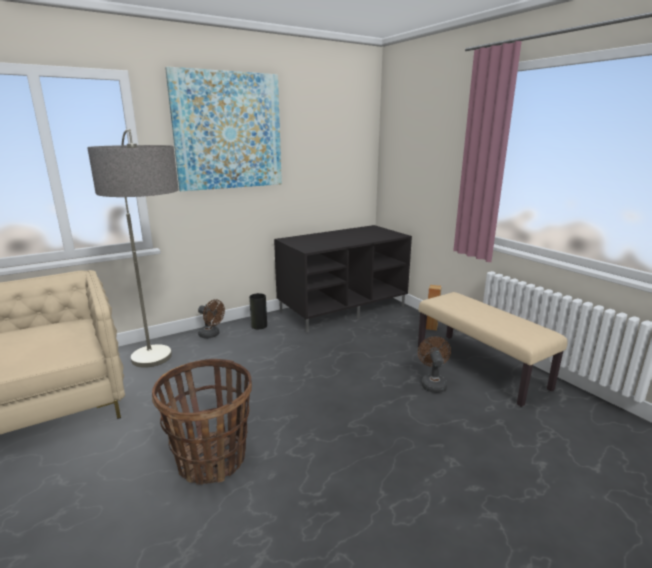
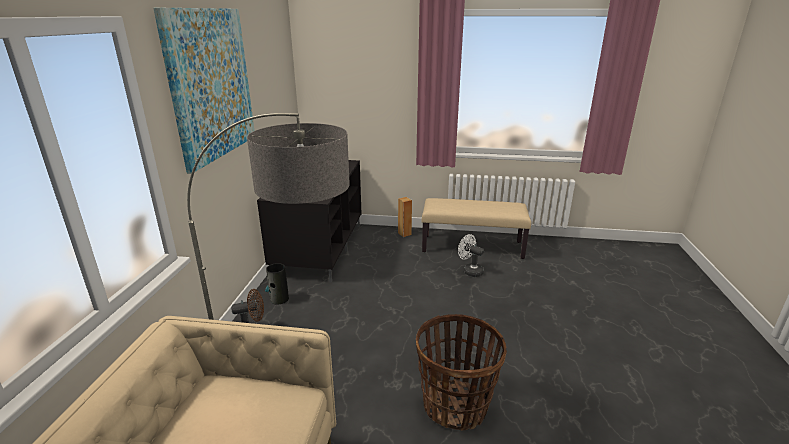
camera: 50 degrees left, 5 degrees up
(432, 383) = (470, 271): brown fan -> white fan

